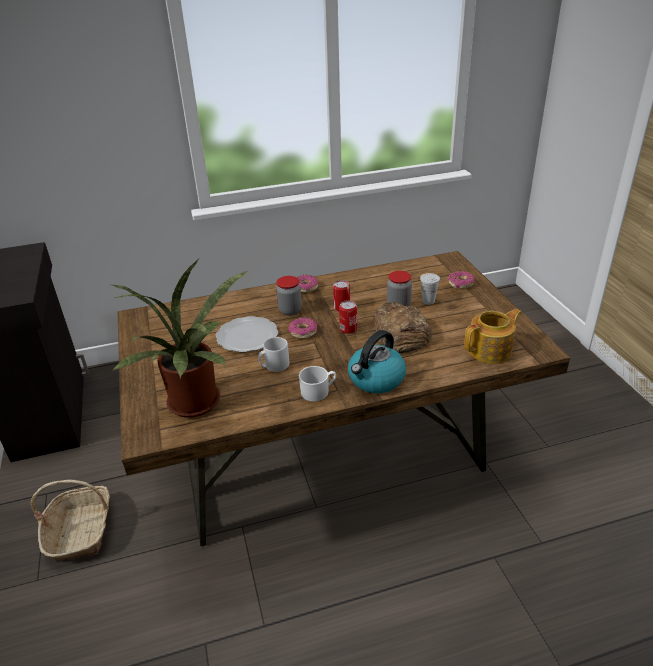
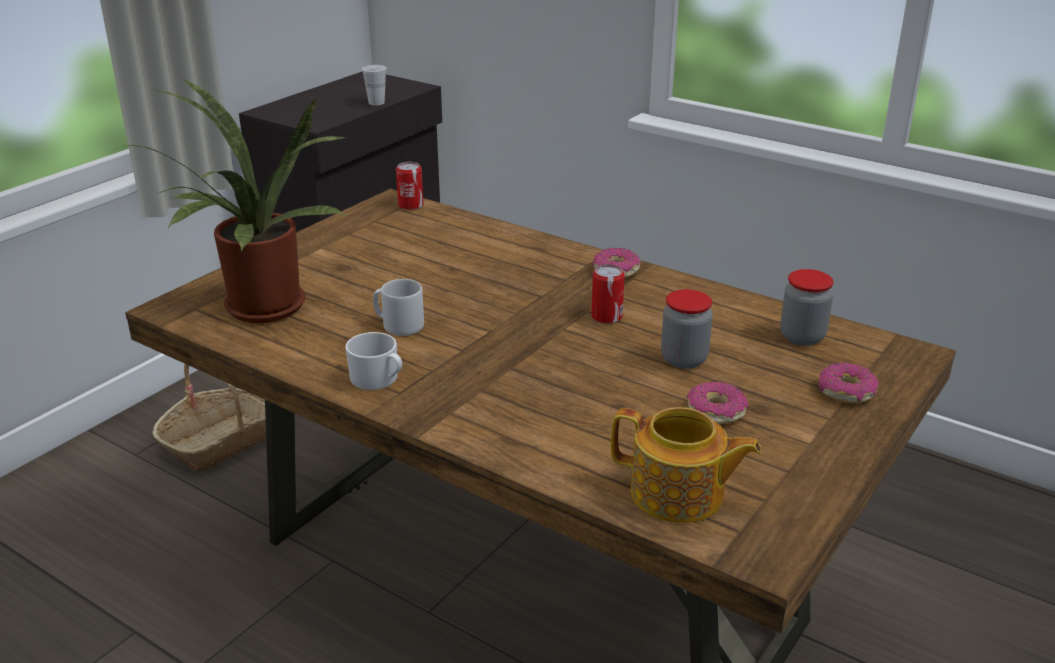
camera: 50 degrees right, 5 degrees down
(248, 336) = (442, 281): plate -> none
(290, 310) = (541, 283): jar -> jar (802, 337)
(303, 332) = (502, 313): donut -> donut (716, 411)
(348, 329) = (558, 343): can -> can (410, 205)
(376, 380) = (459, 414): kettle -> none
(401, 334) = (607, 390): bread -> none
(428, 301) = (739, 380): white cup -> white cup (376, 103)

